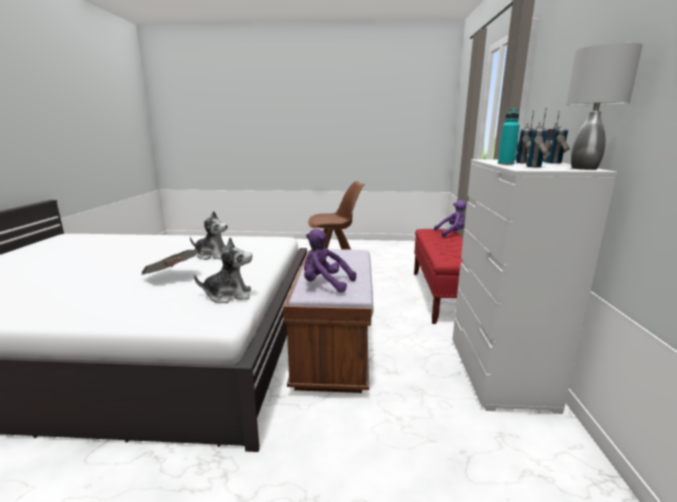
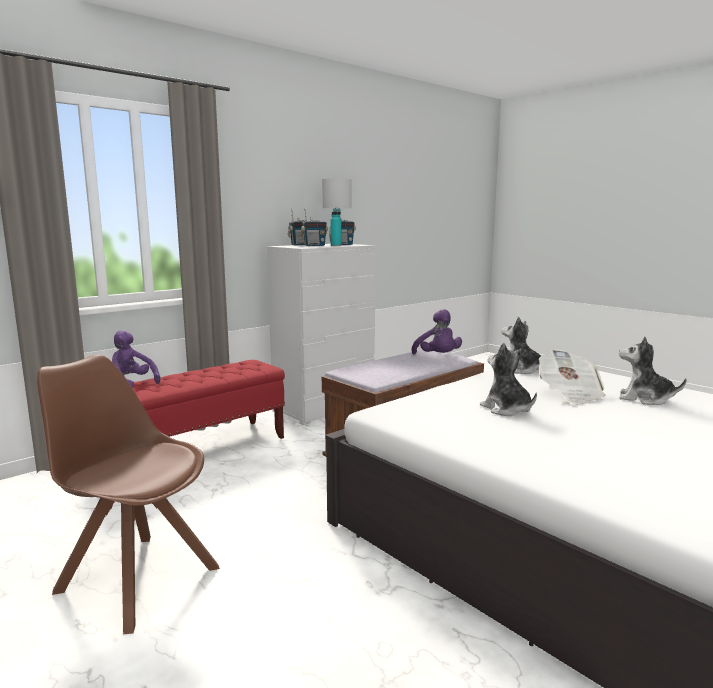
camera: 135 degrees left, 5 degrees down
(103, 290) = (644, 399): none -> plush toy

